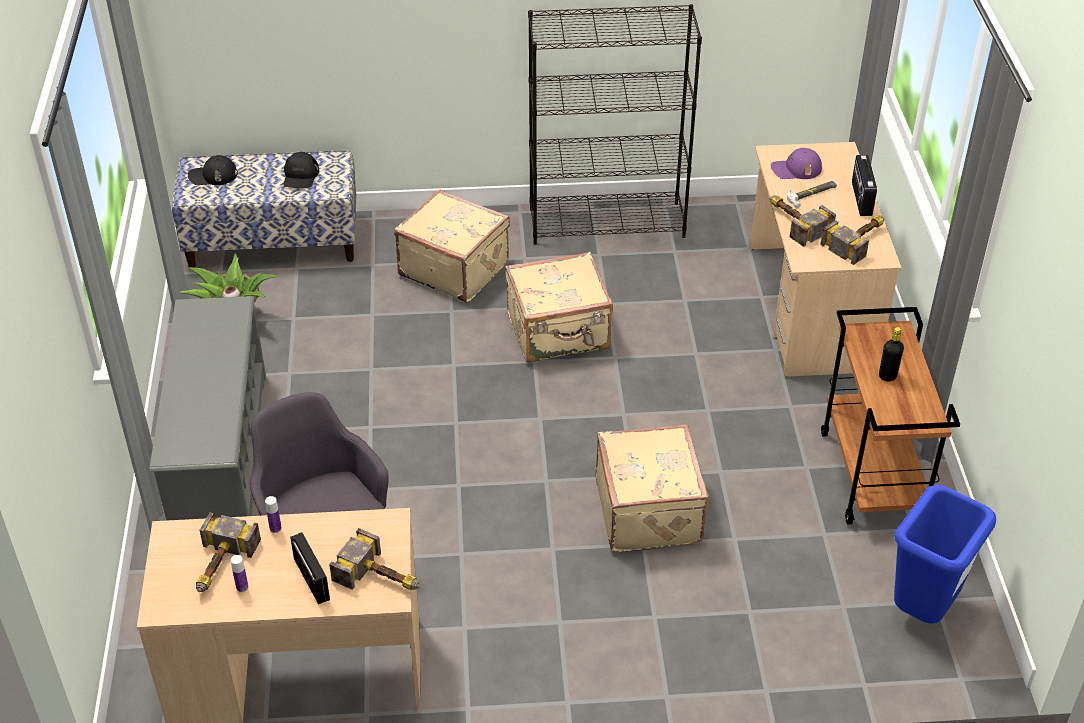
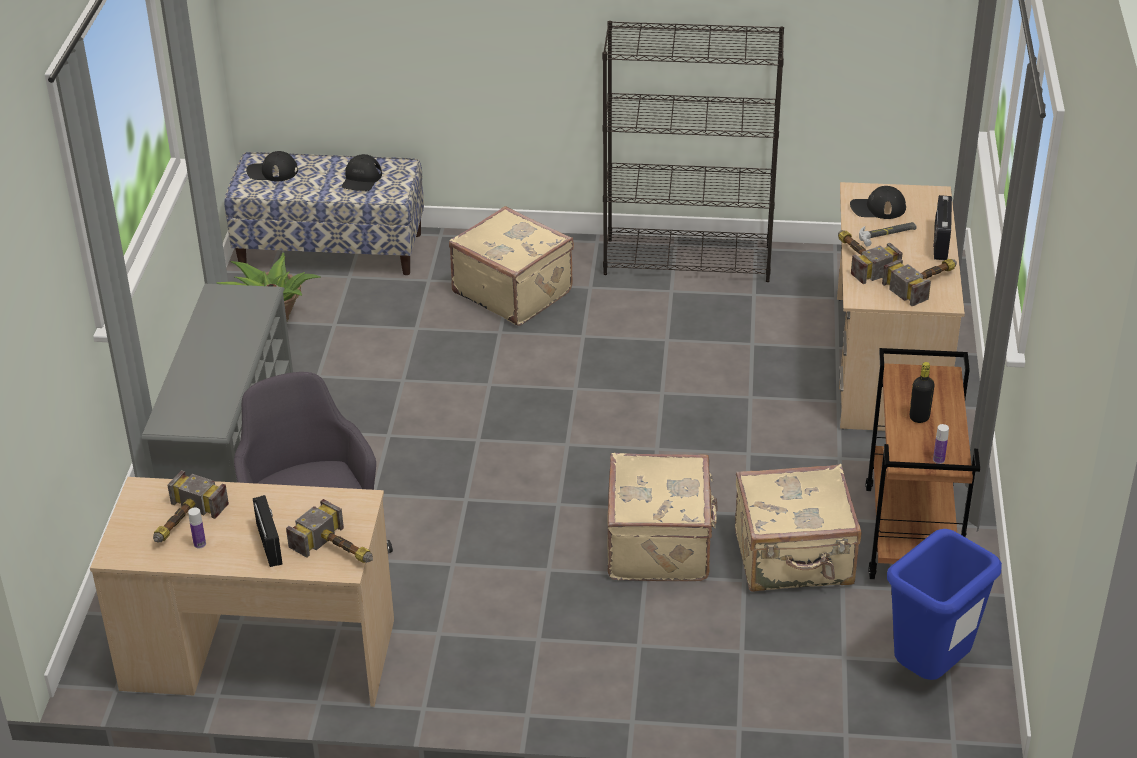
camera: 10 degrees right, 5 degrees down
(275, 528) = (245, 495): bottle -> bottle (938, 460)
(559, 333) = (608, 364): beige suitcase -> beige suitcase (794, 559)
(796, 169) = (877, 208): purple cap -> black cap

